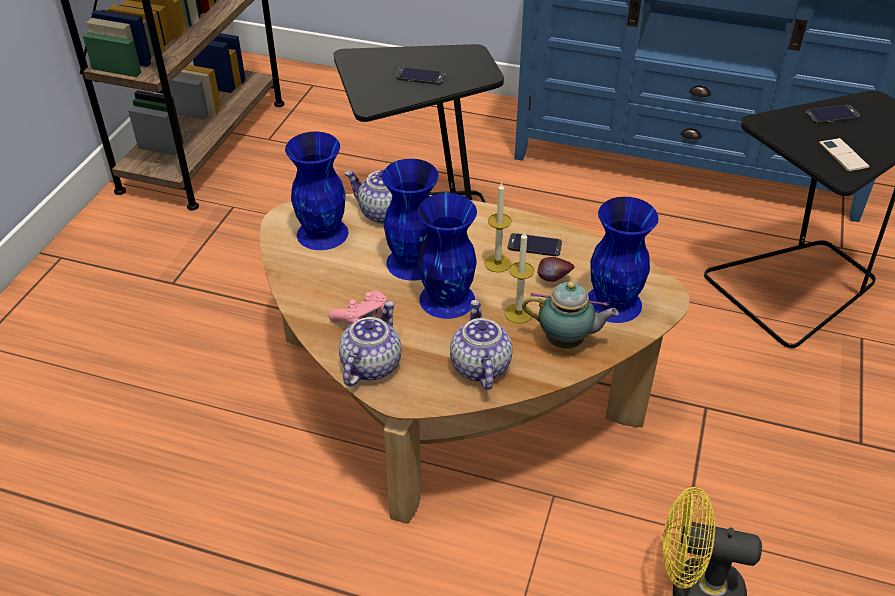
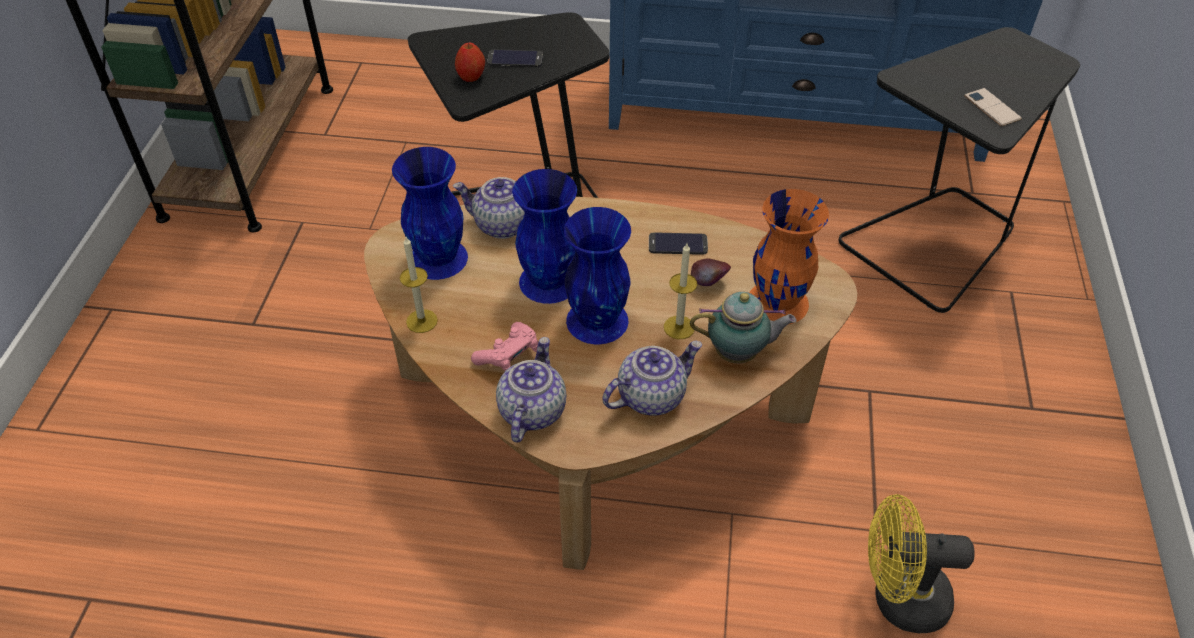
camera: 10 degrees left, 5 degrees up
(379, 87) = (471, 77): none -> apple
(479, 366) = (651, 396): teapot -> teapot turned 75 degrees clockwise
(497, 263) = (642, 271): candle -> candle (421, 321)
(614, 303) = (779, 301): blue vase -> orange vase
(832, 115) = (970, 61): phone -> none

